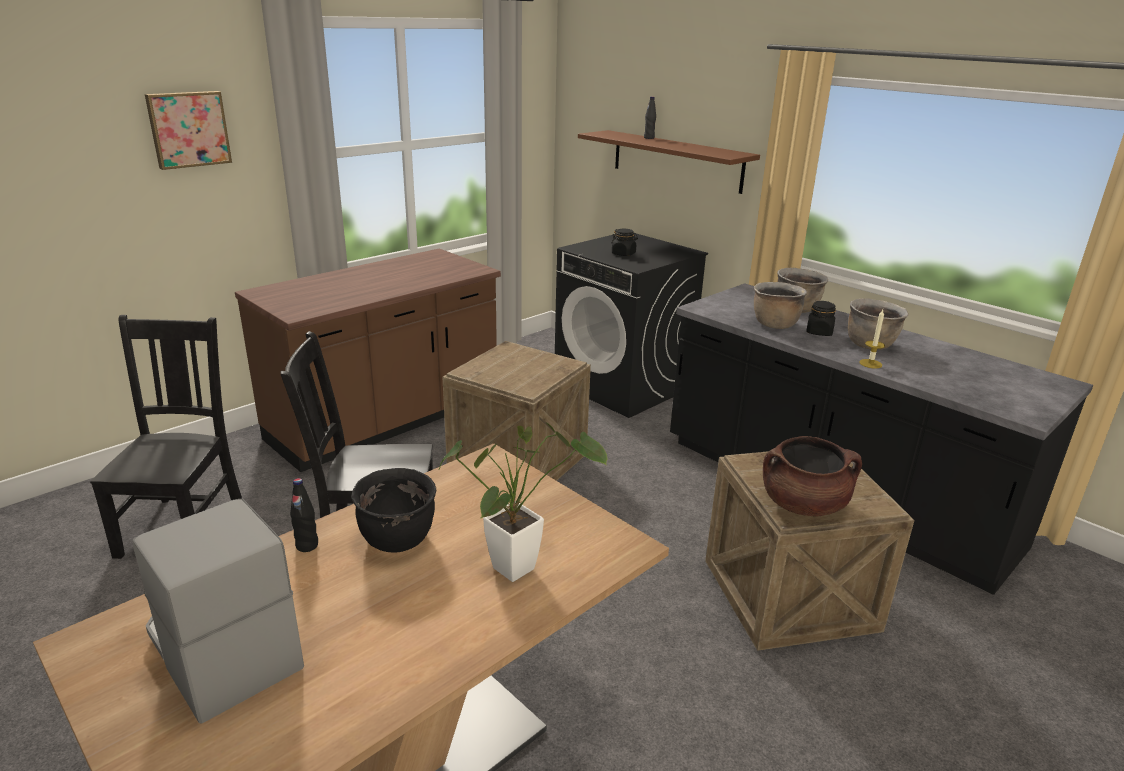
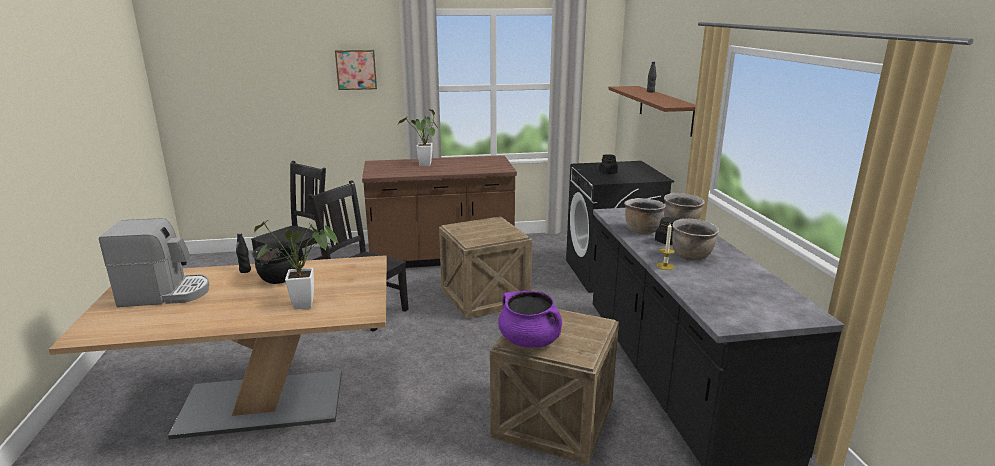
camera: 35 degrees right, 5 degrees down
(221, 650) = (165, 294): coffee machine -> coffee machine turned 90 degrees clockwise
(354, 284) = (424, 166): none -> potted plant
(803, 504) = (530, 340): brown cooking pot -> purple cooking pot

